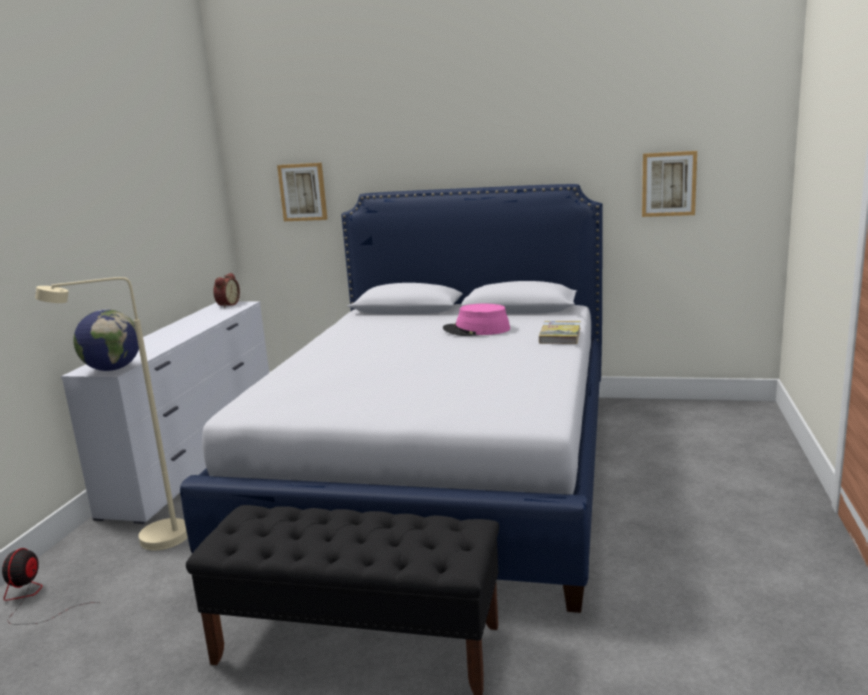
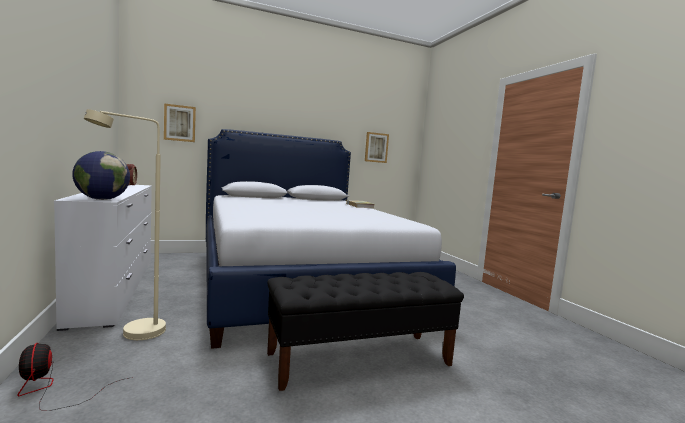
camera: 35 degrees left, 10 degrees down
(476, 330) = (313, 203): pink hat -> none

